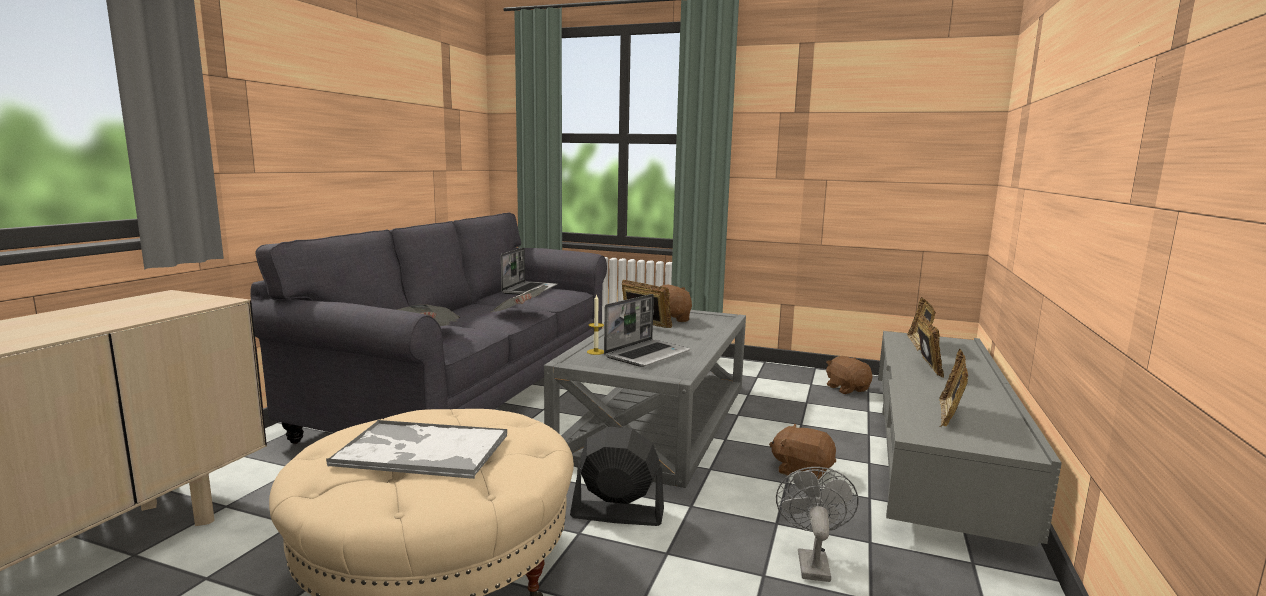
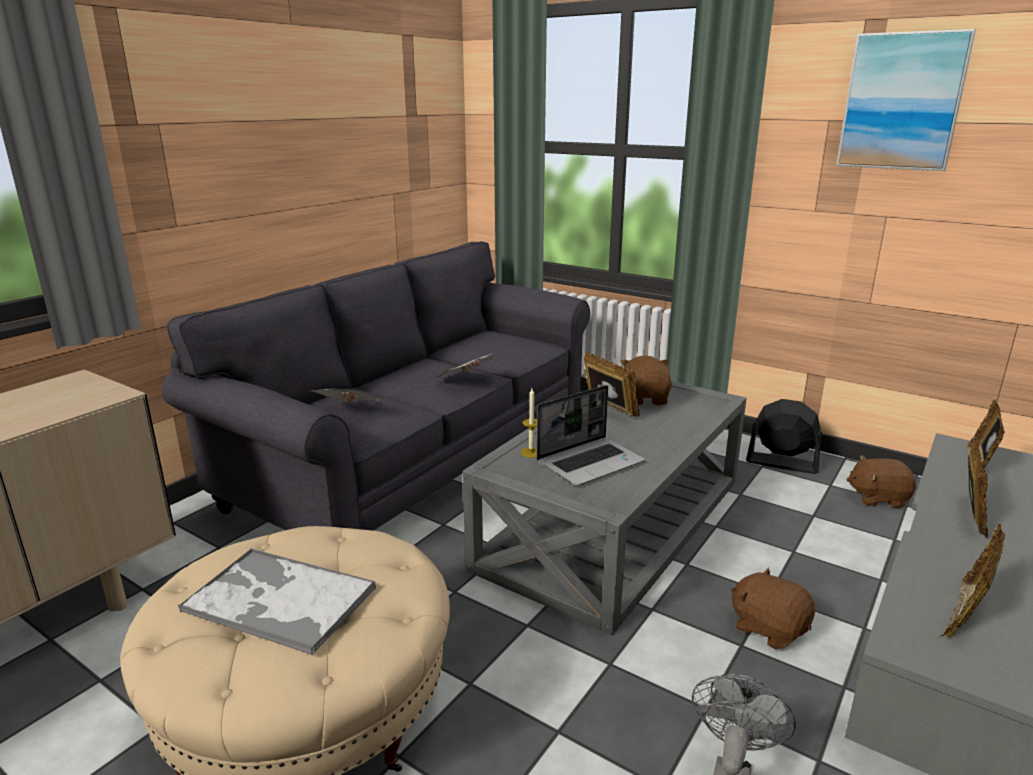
camera: 15 degrees right, 10 degrees up
(529, 289) = (493, 340): laptop -> none
(617, 513) = (520, 661): black fan -> black fan (781, 463)
(829, 98) = (902, 102): none -> picture
(847, 389) = (877, 498): brown plush toy -> brown plush toy turned 75 degrees counterclockwise

